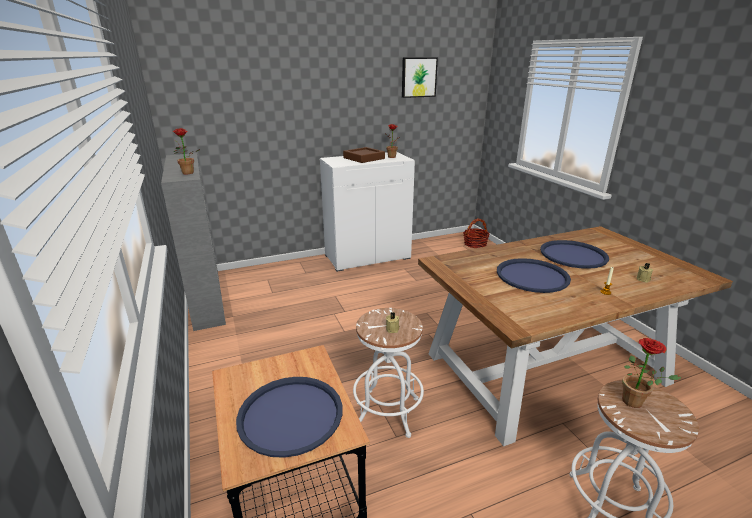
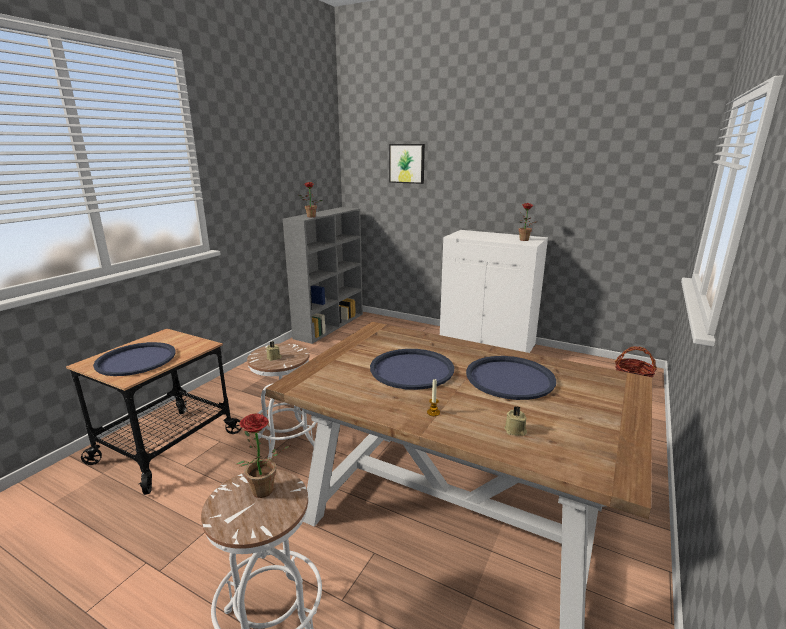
camera: 50 degrees right, 5 degrees down
(364, 158) = (494, 236): brown tray -> none
(418, 77) = (589, 152): picture -> picture (407, 163)

